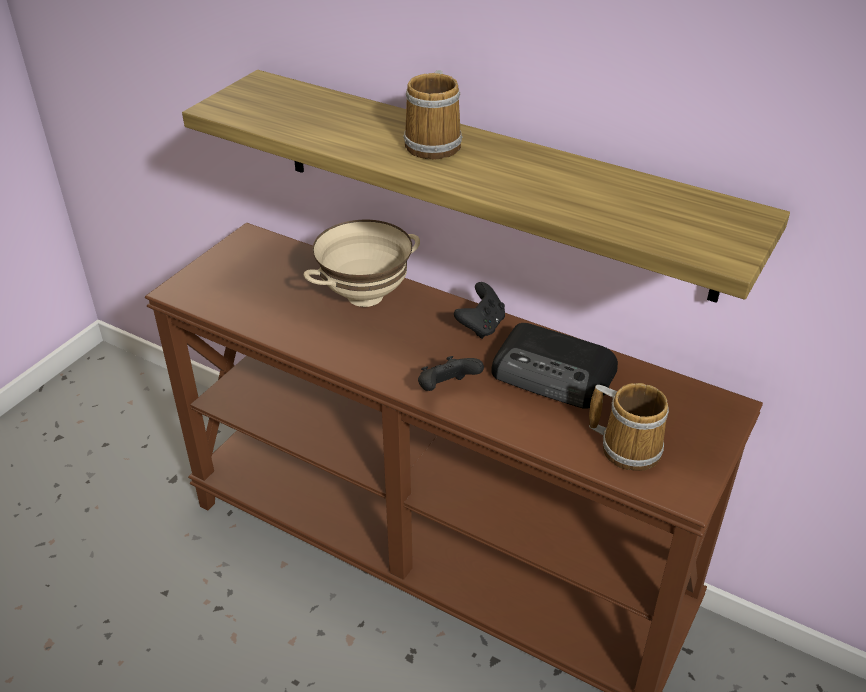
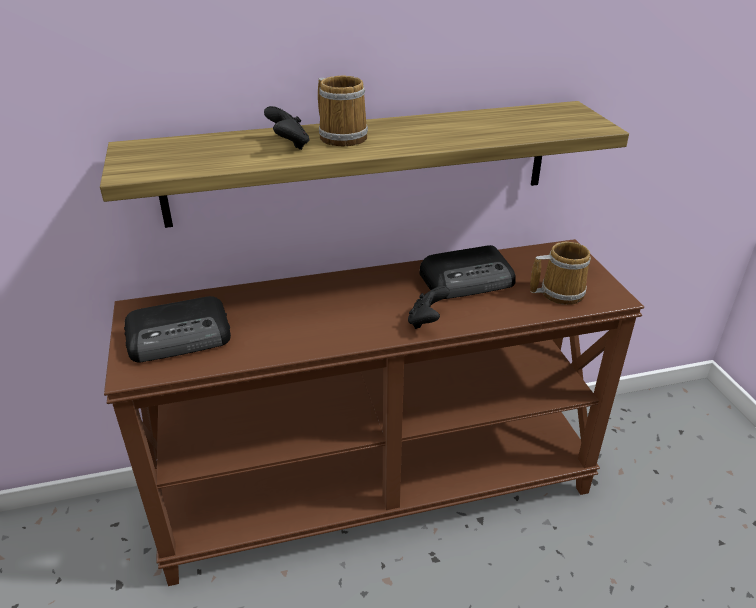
camera: 45 degrees left, 5 degrees down
(245, 281) = (181, 337): none -> radio
(365, 297) = (289, 300): beige bowl -> none
(481, 326) = (389, 277): black game controller -> black game controller (289, 145)

